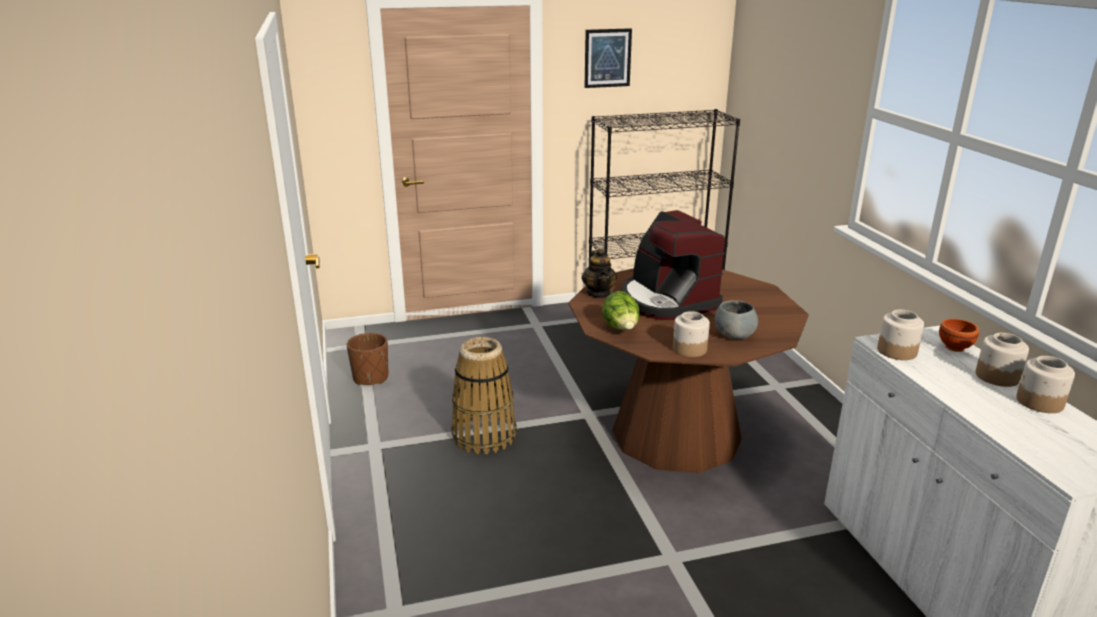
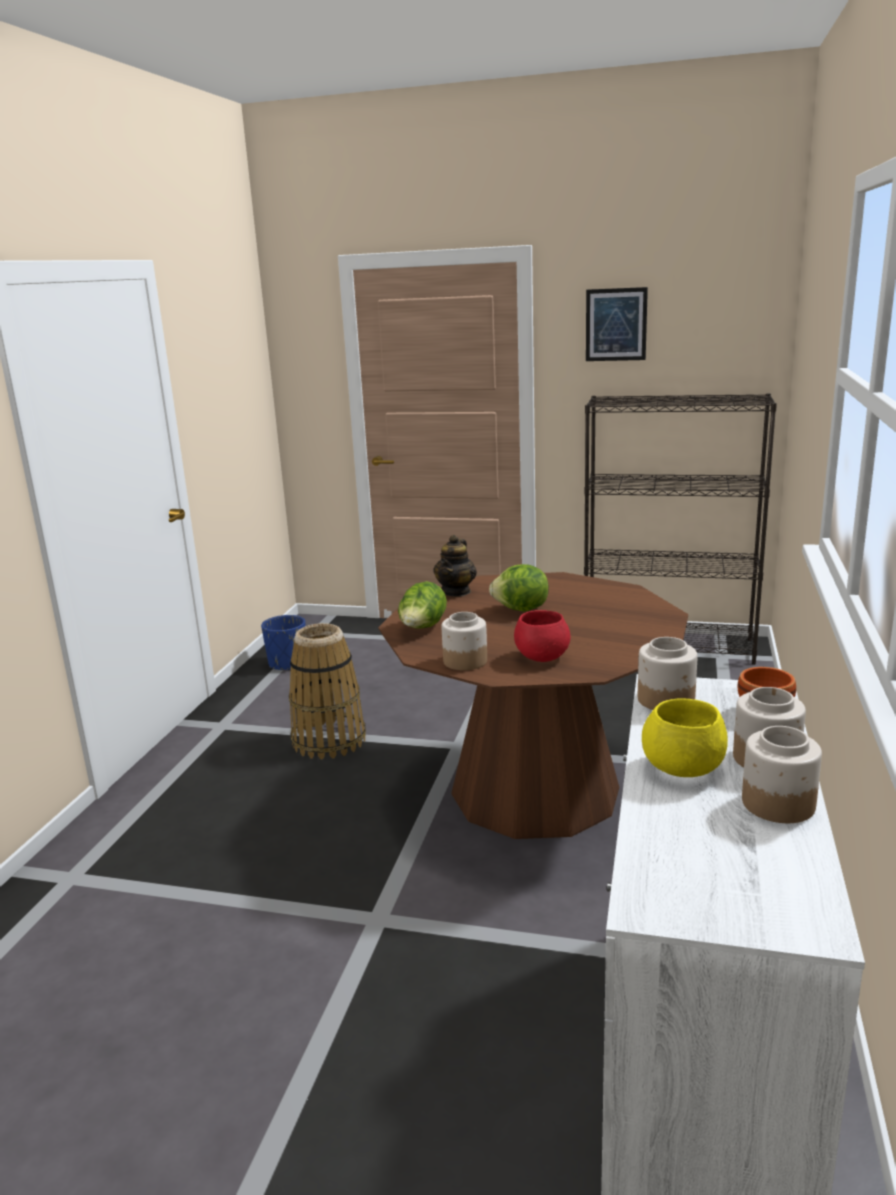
camera: 30 degrees right, 5 degrees down
(371, 378) = (288, 664): brown planter -> blue planter
(667, 301) = (521, 610): coffee machine -> lettuce
(734, 335) = (542, 657): grey bowl -> red bowl
(970, 394) = (683, 769): none -> yellow bowl

